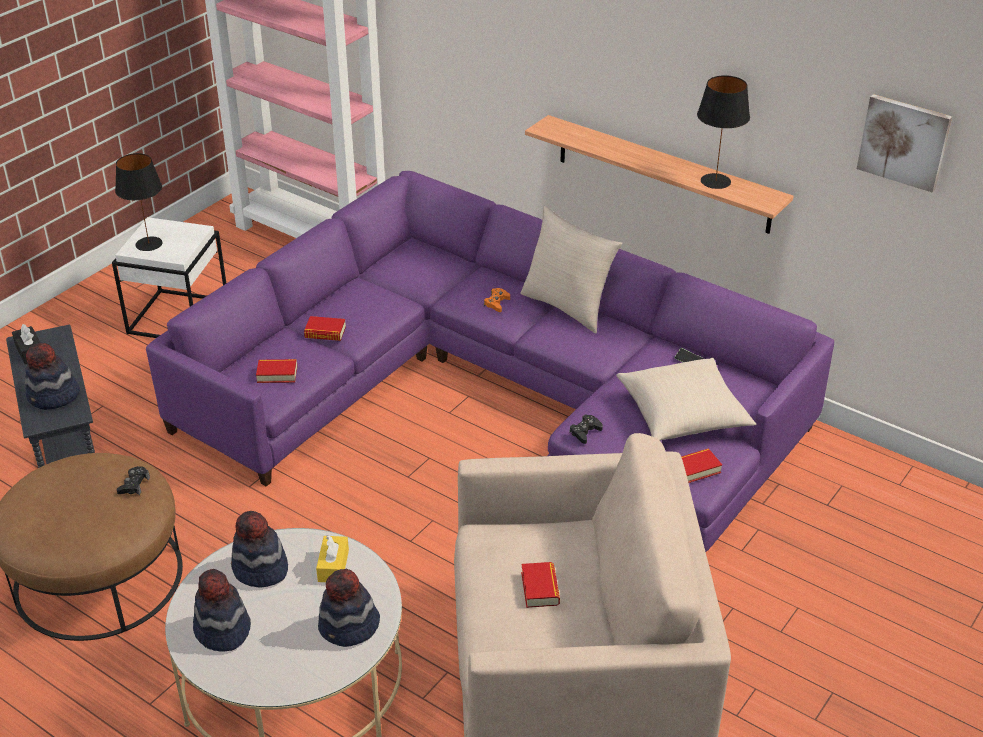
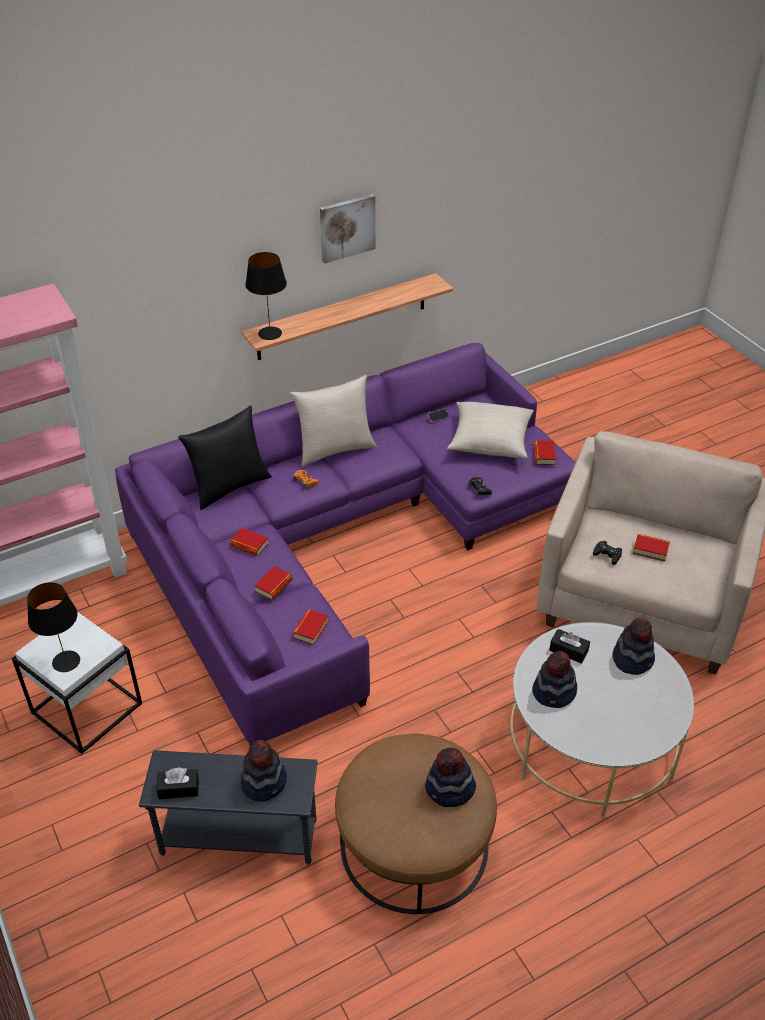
camera: 65 degrees left, 5 degrees up
(134, 485) = (414, 750): black game controller -> black game controller (607, 555)
(222, 630) = (609, 729): hat -> hat (449, 789)
(333, 566) = (568, 651): yellow tissue box -> black tissue box
(374, 299) = (249, 545): none -> book
(453, 261) = (229, 486): none -> black pillow
(716, 181) = (396, 294): black table lamp -> black table lamp (269, 333)
(904, 142) = (499, 196): picture -> picture (347, 227)

